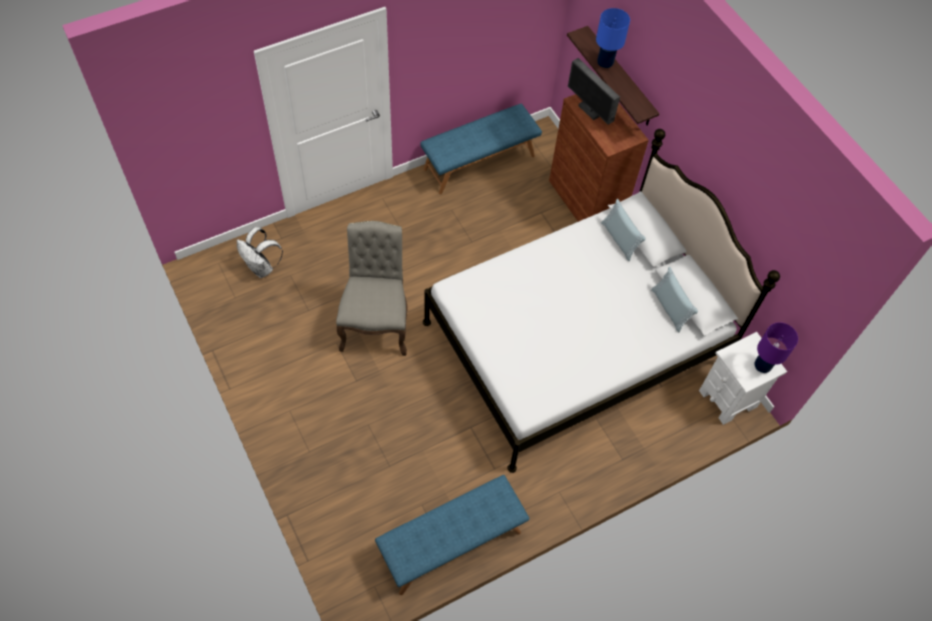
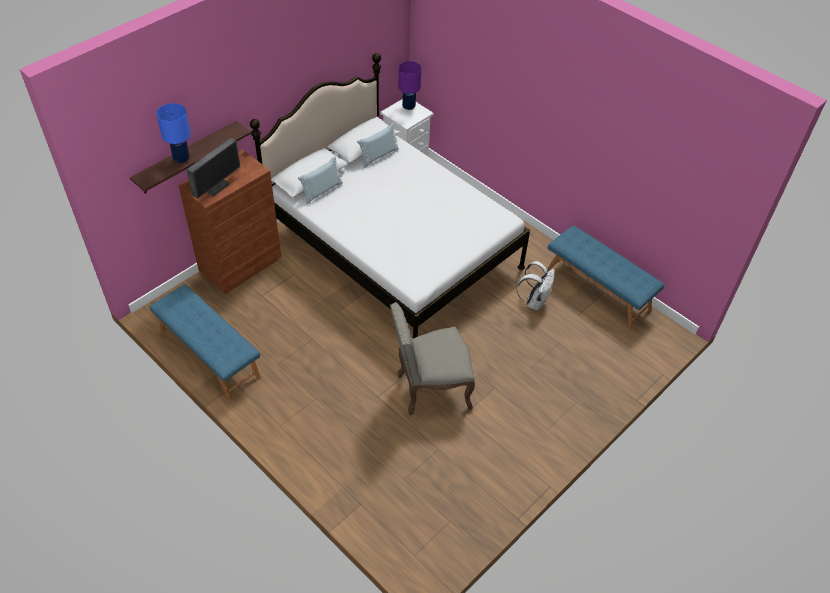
camera: 105 degrees left, 10 degrees down
(262, 268) = (405, 509): white backpack -> white backpack (534, 301)

